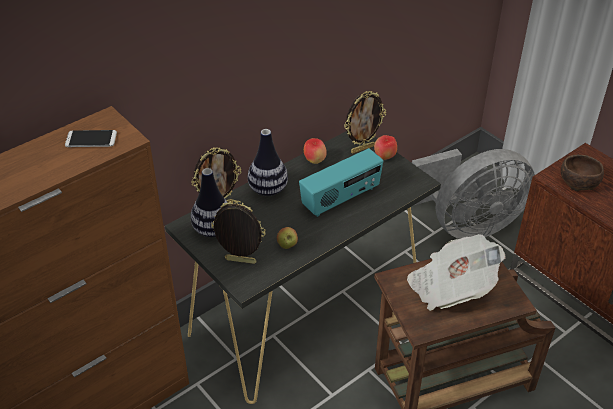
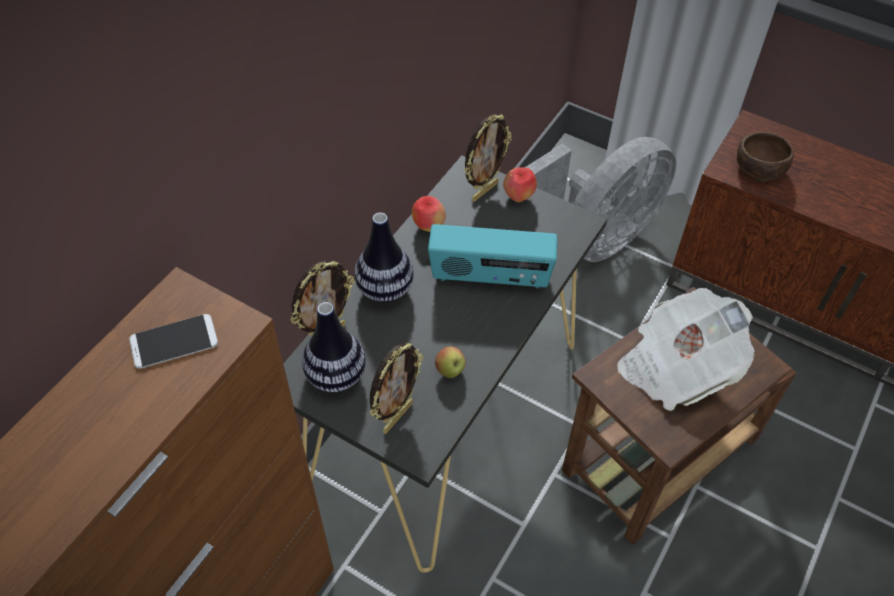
camera: 20 degrees left, 10 degrees up
(240, 262) = (397, 416): picture frame -> picture frame turned 135 degrees clockwise
(341, 199) = (490, 277): radio -> radio turned 60 degrees clockwise

